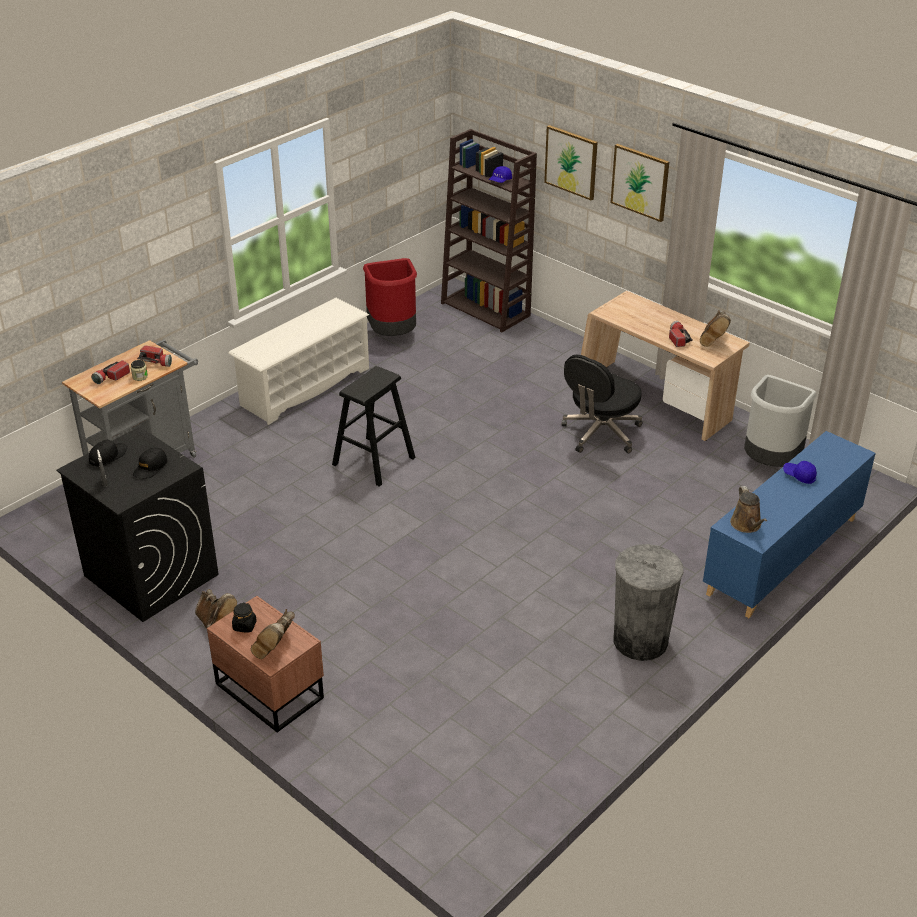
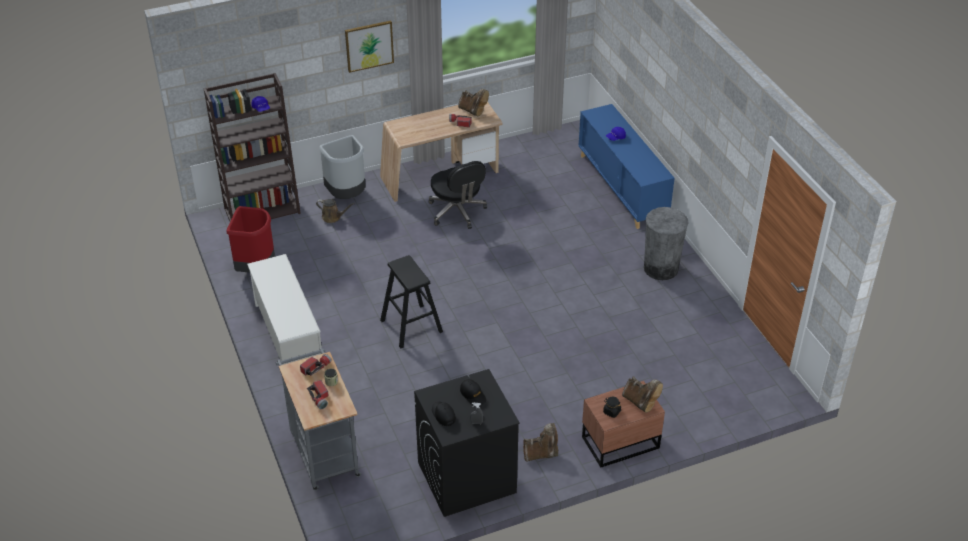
camera: 65 degrees left, 5 degrees up
(571, 162) = (305, 63): picture -> none
(747, 525) = (647, 173): brown watering can -> brown watering can (333, 217)
(769, 463) = (536, 157): grey trash can -> grey trash can (347, 195)

